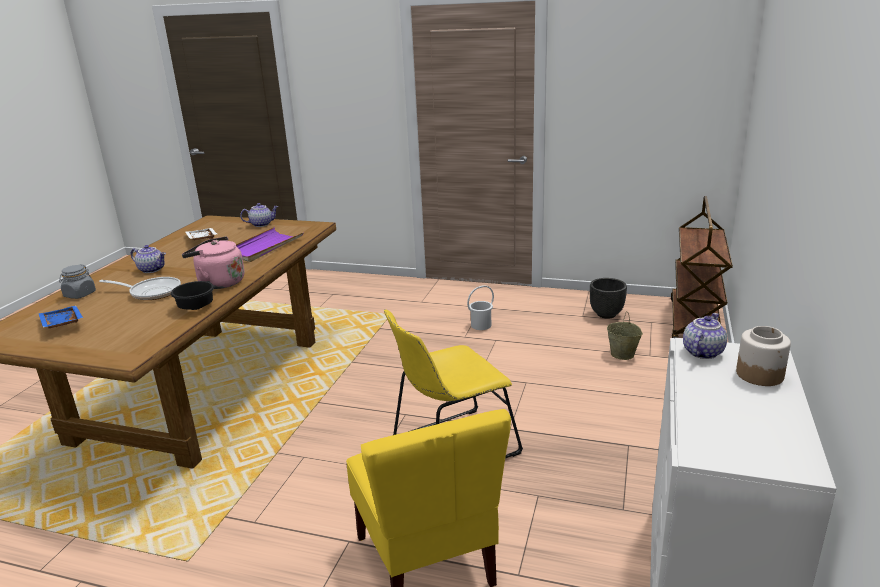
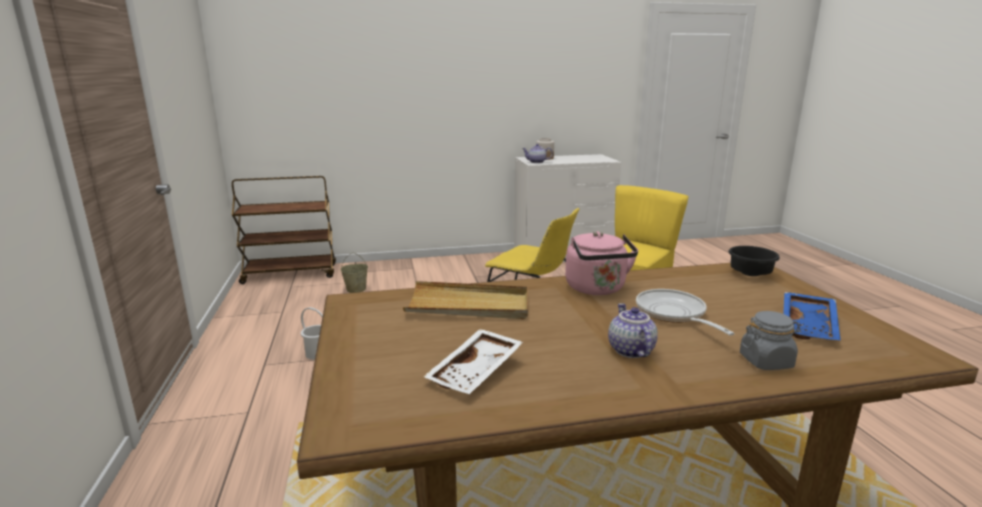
camera: 120 degrees left, 5 degrees down
(195, 308) = (657, 277): black bowl -> black bowl (751, 274)
(261, 224) = (358, 347): teapot -> none
(263, 247) = (468, 305): purple tray -> beige tray
(606, 314) = (277, 303): black planter -> none

